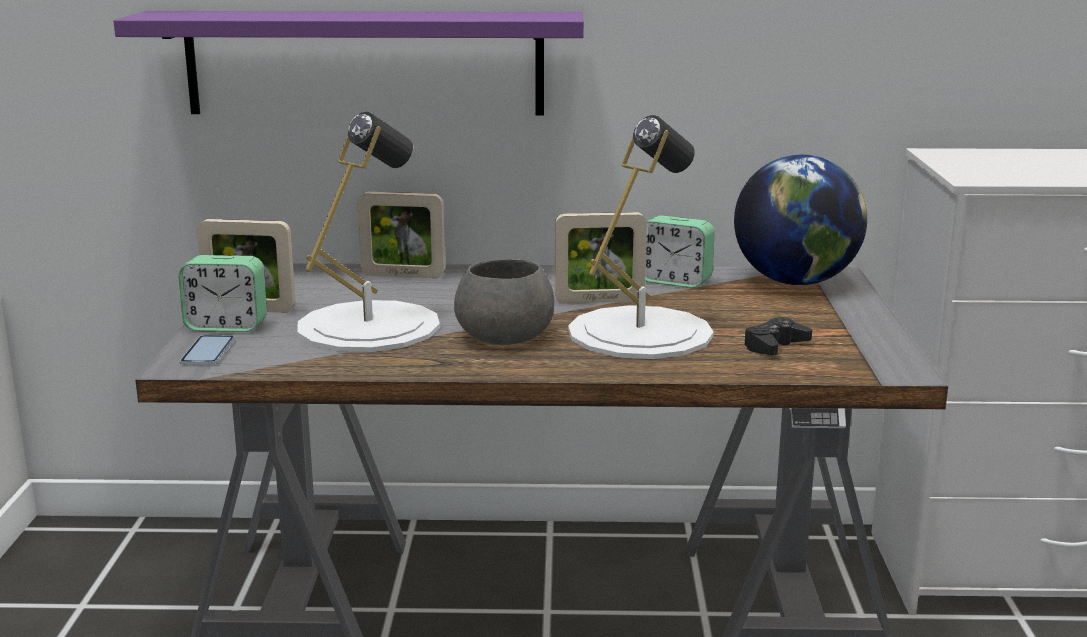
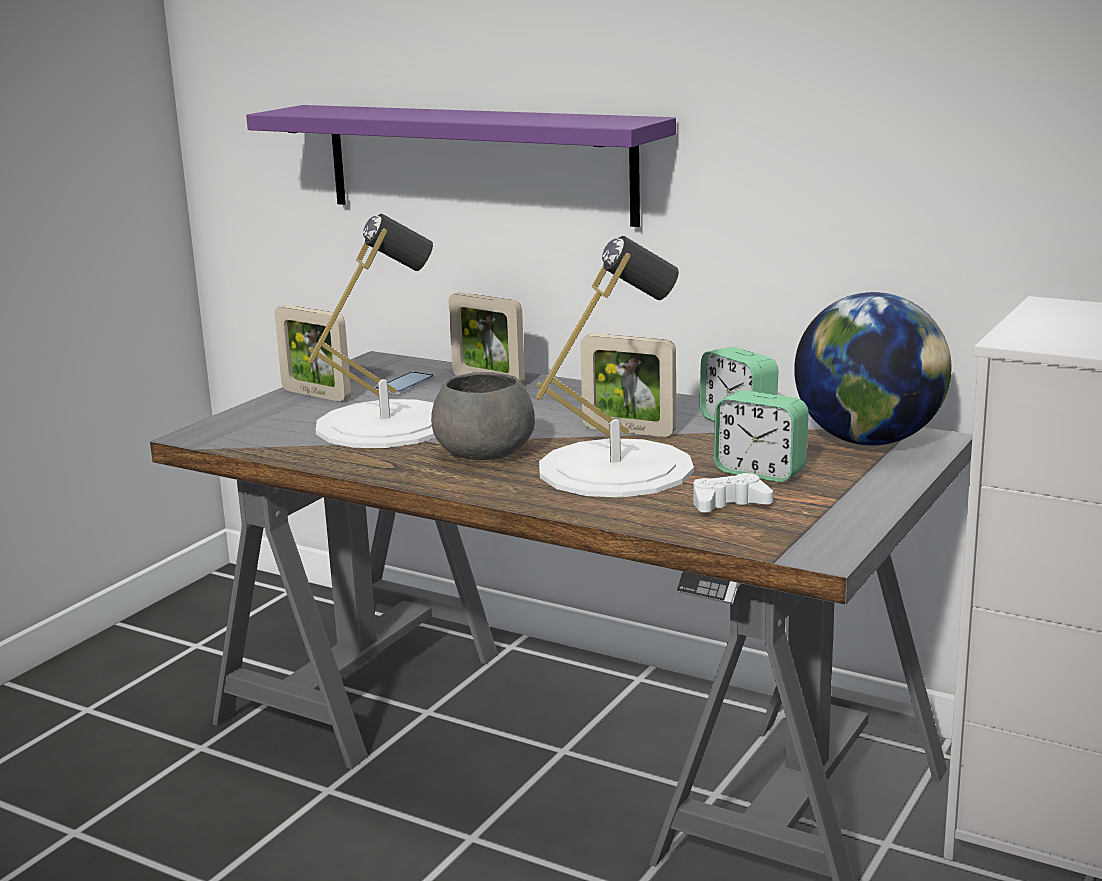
camera: 30 degrees right, 0 degrees up
(208, 352) = (230, 427): phone -> phone (405, 385)
(226, 326) = (276, 407): alarm clock -> alarm clock (760, 472)
(775, 346) = (728, 504): black game controller -> white game controller

